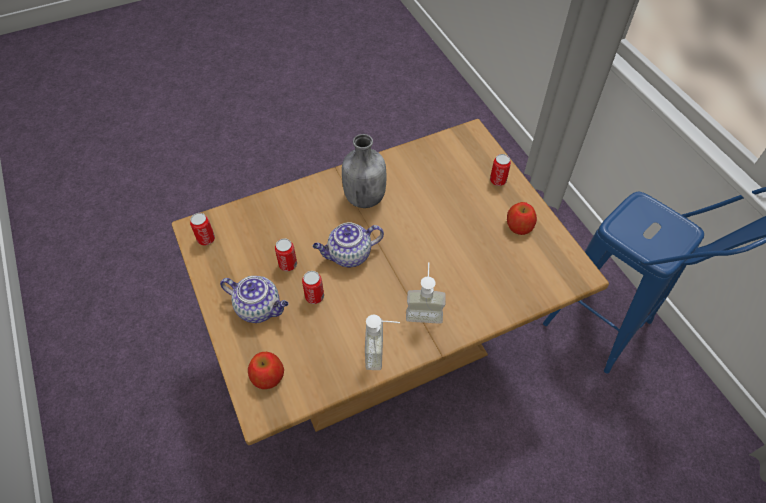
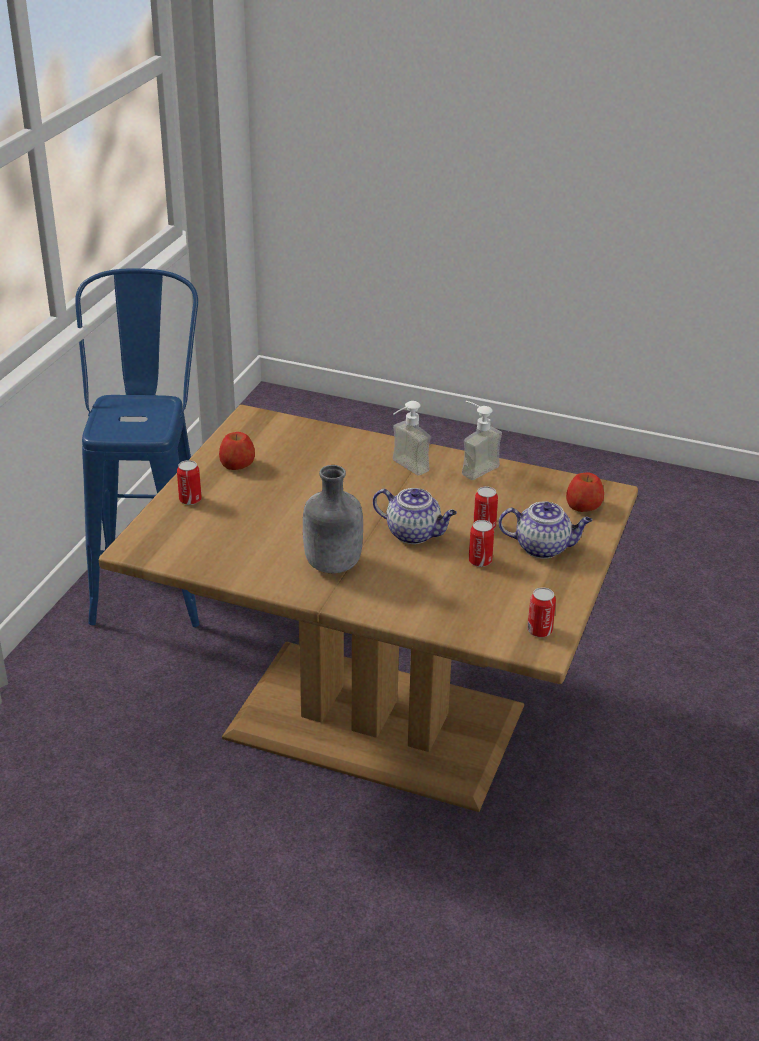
camera: 135 degrees left, 20 degrees down
(260, 308) = (543, 547): teapot -> teapot turned 120 degrees clockwise

